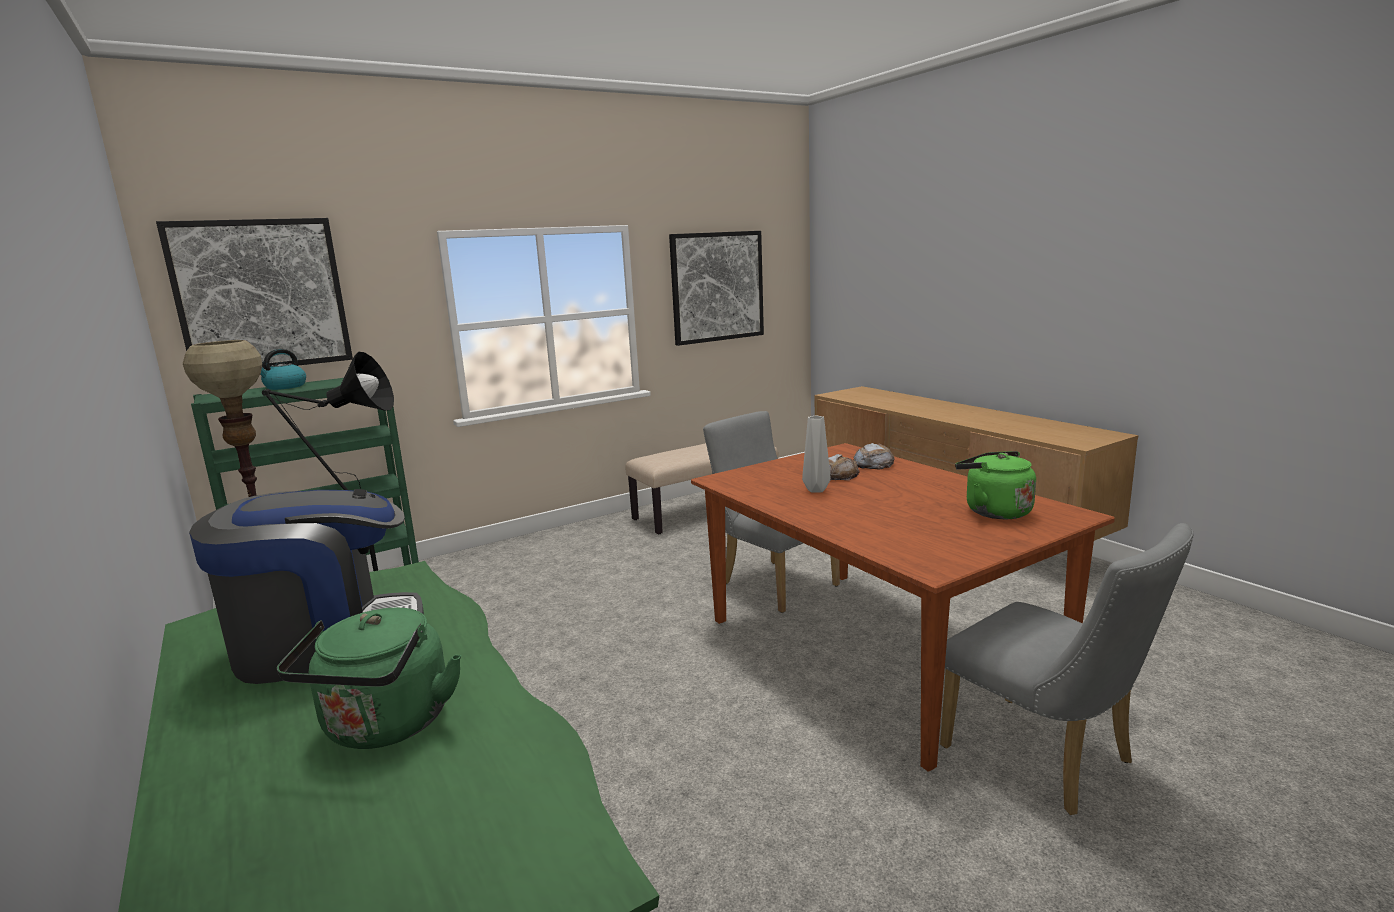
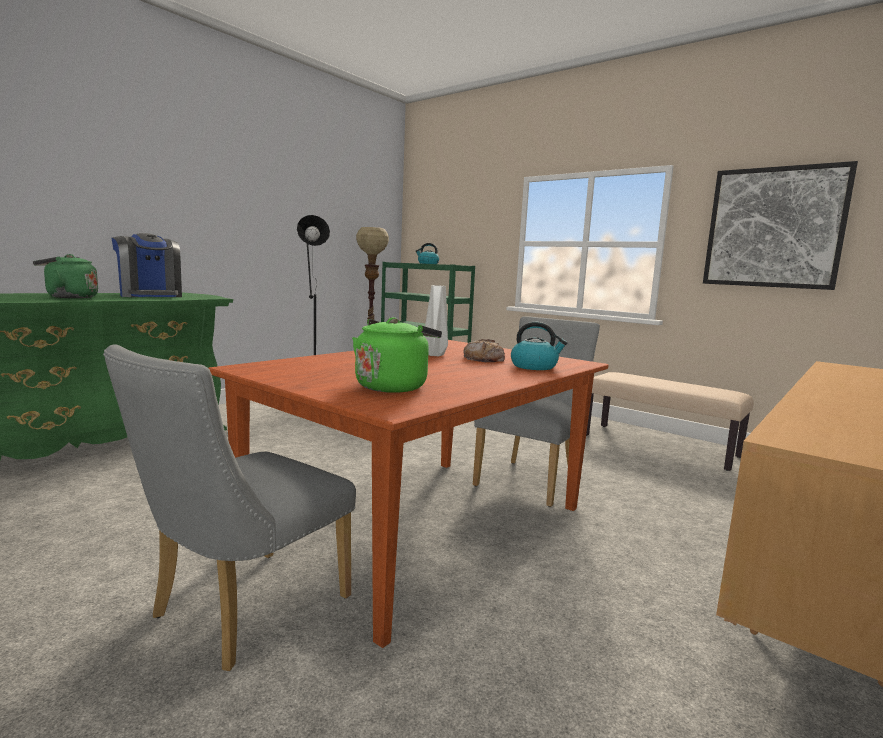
camera: 70 degrees right, 5 degrees down
(261, 295) = (438, 215): picture -> none
(873, 464) = (534, 366): bread -> kettle

